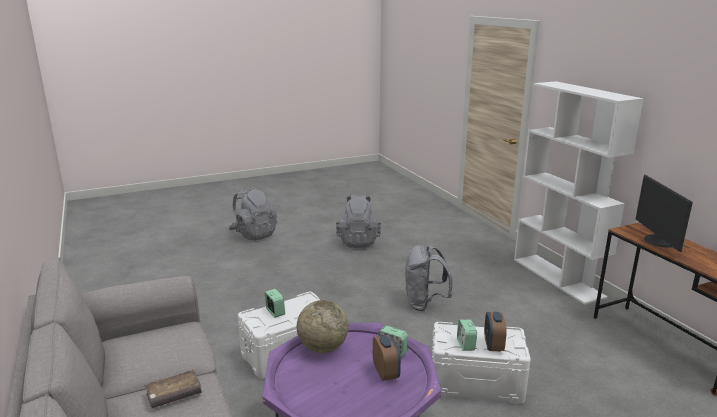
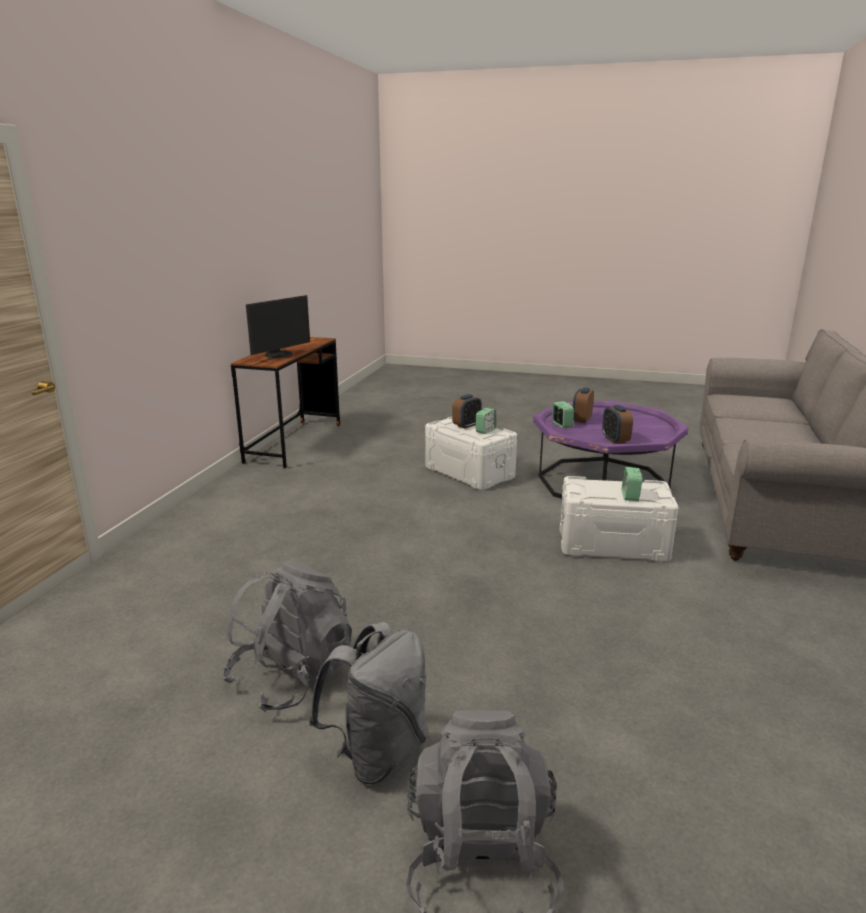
camera: 140 degrees left, 0 degrees up
(174, 395) = (762, 434): brown book -> none
(323, 348) = (615, 440): globe -> alarm clock
(424, 304) = (398, 532): grey backpack -> grey backpack (378, 753)
(558, 278) = (211, 499): white bookcase -> none

